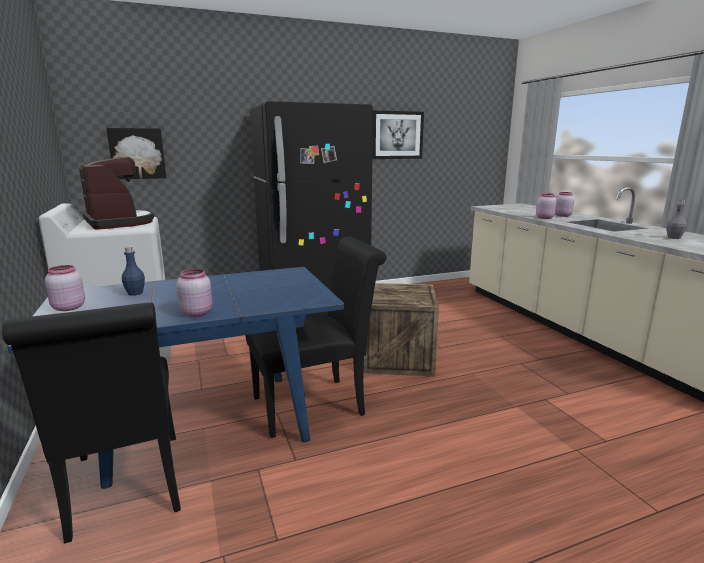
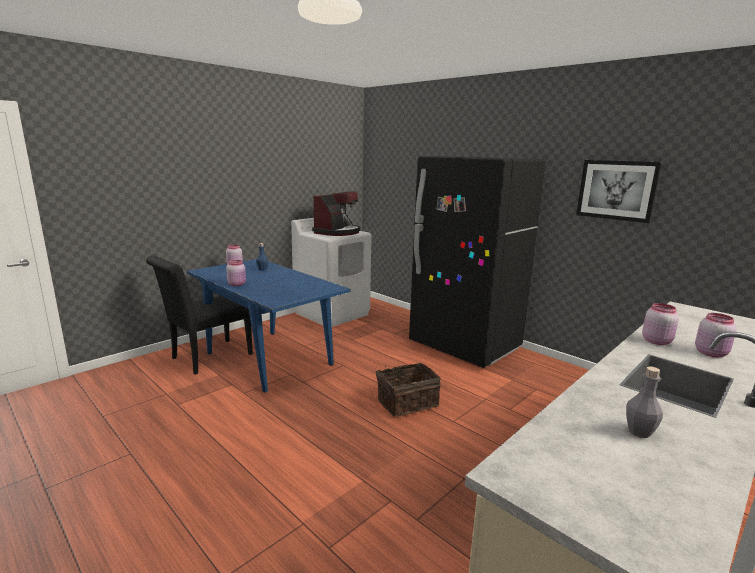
camera: 65 degrees right, 0 degrees up
(137, 153) = (394, 188): picture -> none
(316, 404) = (308, 384): black chair -> none
(397, 358) = (406, 402): crate -> basket

